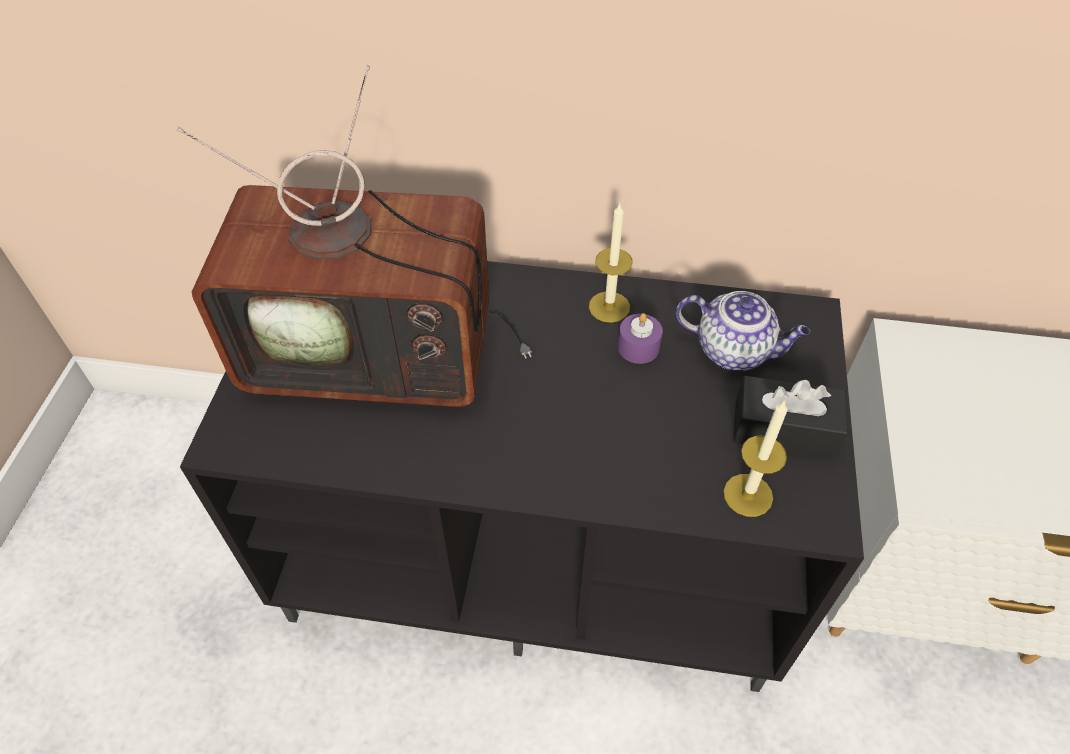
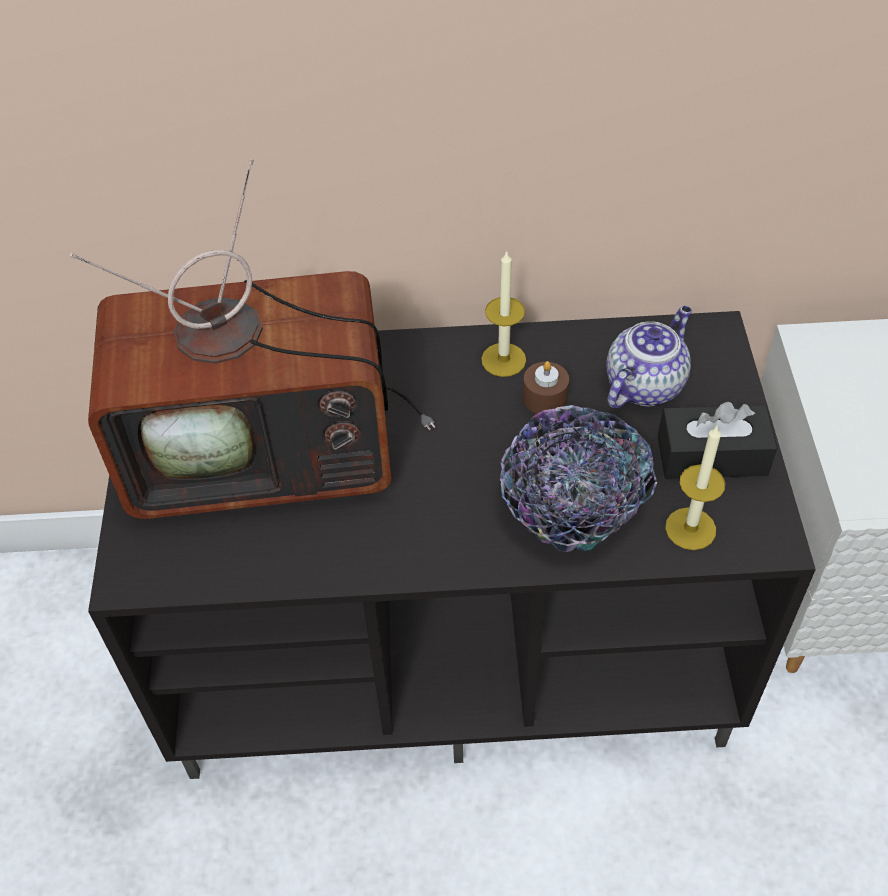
camera: 10 degrees left, 0 degrees up
(638, 347) = (545, 398): purple candle -> brown candle
(641, 448) = (572, 501): none -> bowl
(734, 351) = (644, 384): teapot -> teapot turned 60 degrees counterclockwise

